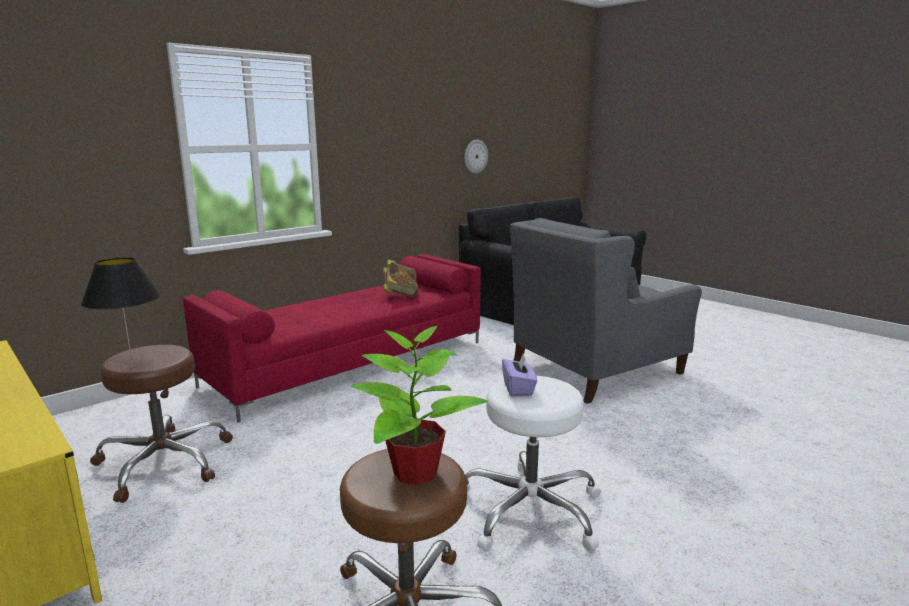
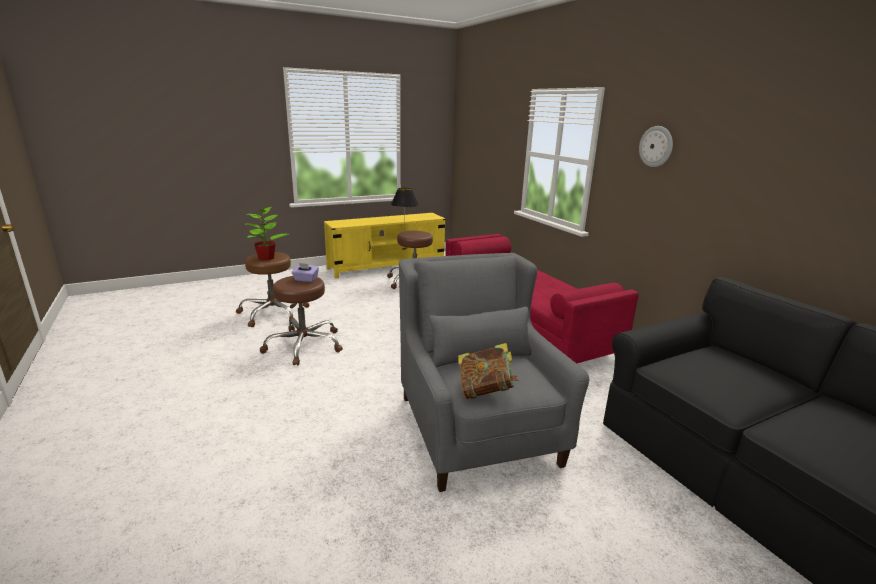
camera: 105 degrees right, 5 degrees up
(400, 294) = (549, 295): book -> book (485, 391)
(475, 156) = (783, 213): wall clock -> wall clock (656, 146)
(530, 509) = (304, 345): white stool -> brown stool

